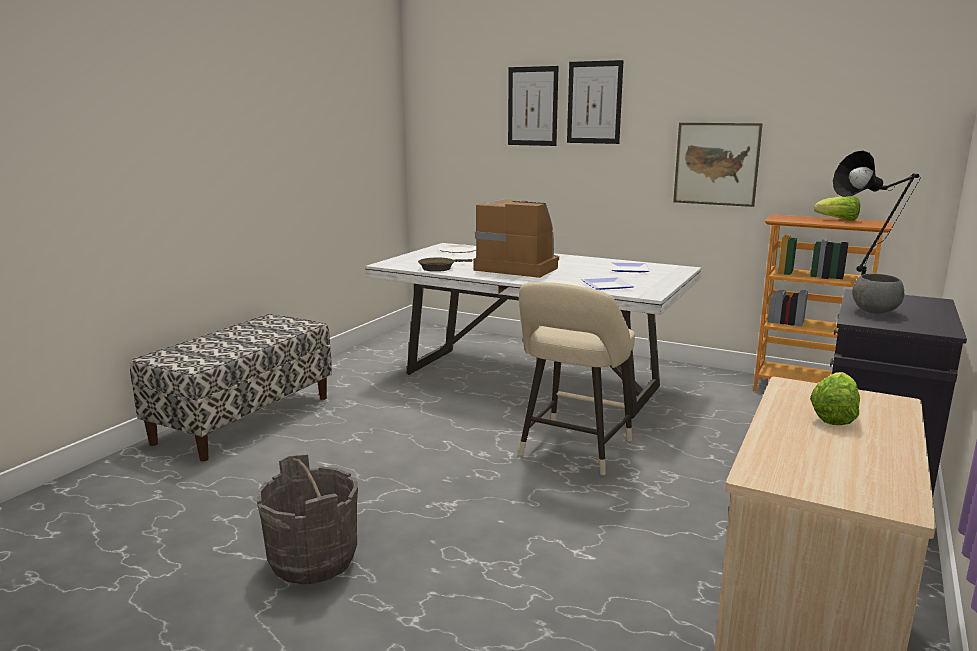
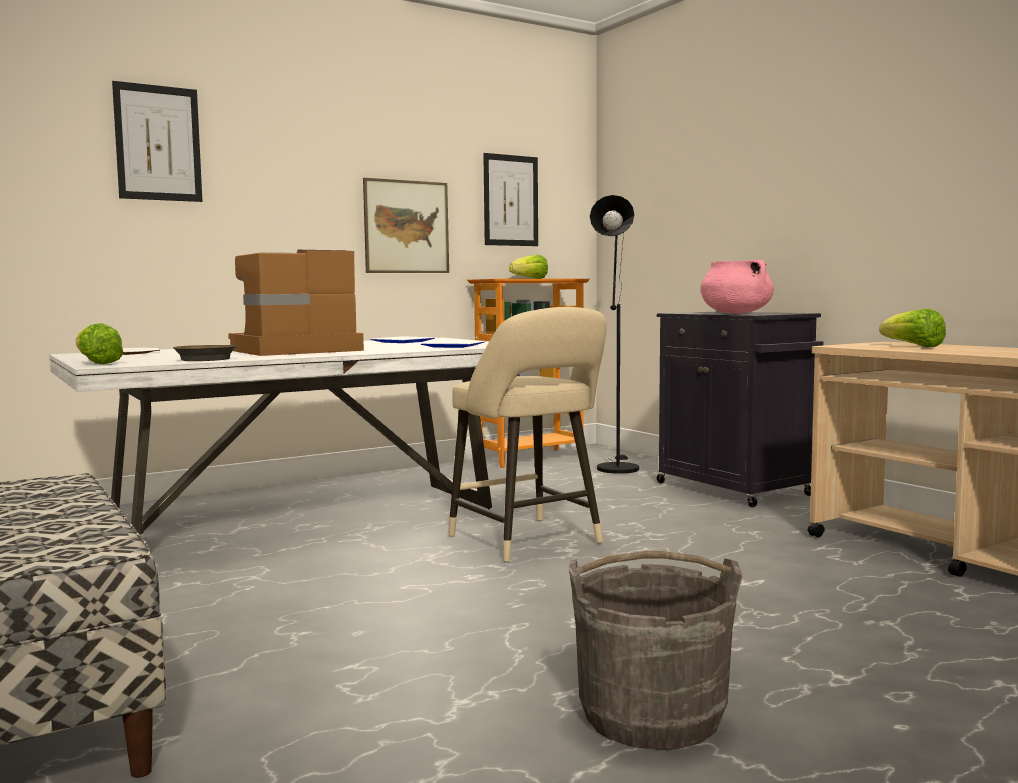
camera: 60 degrees left, 10 degrees down
(395, 261) = (97, 363): none -> lettuce
(594, 102) = (254, 145): picture -> picture (510, 200)
(874, 312) = (735, 313): grey bowl -> pink cooking pot

